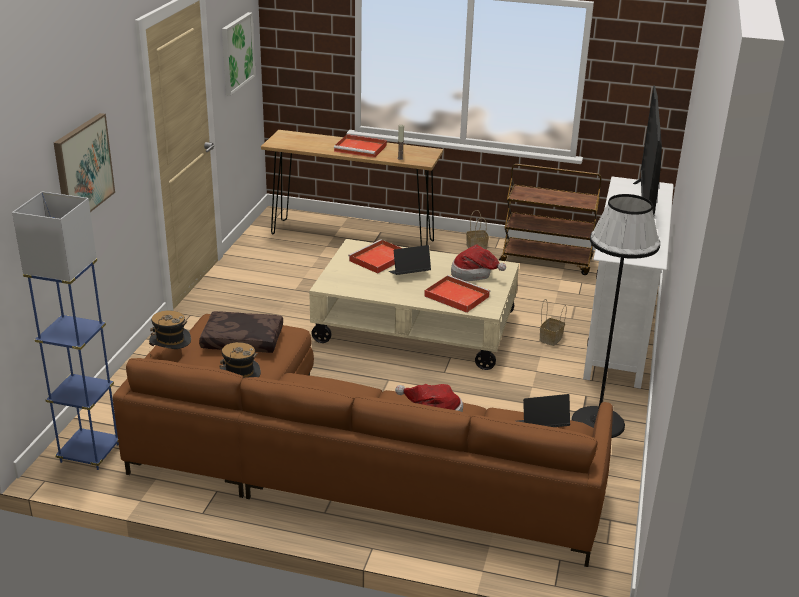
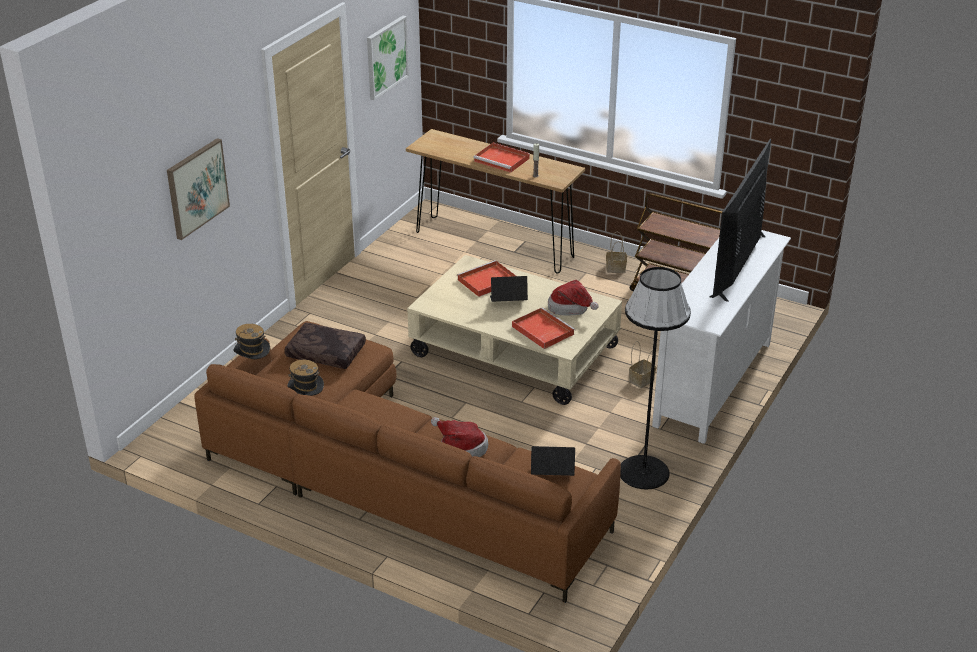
camera: 15 degrees right, 5 degrees up
(89, 453) = (183, 436): blue floor lamp -> none

